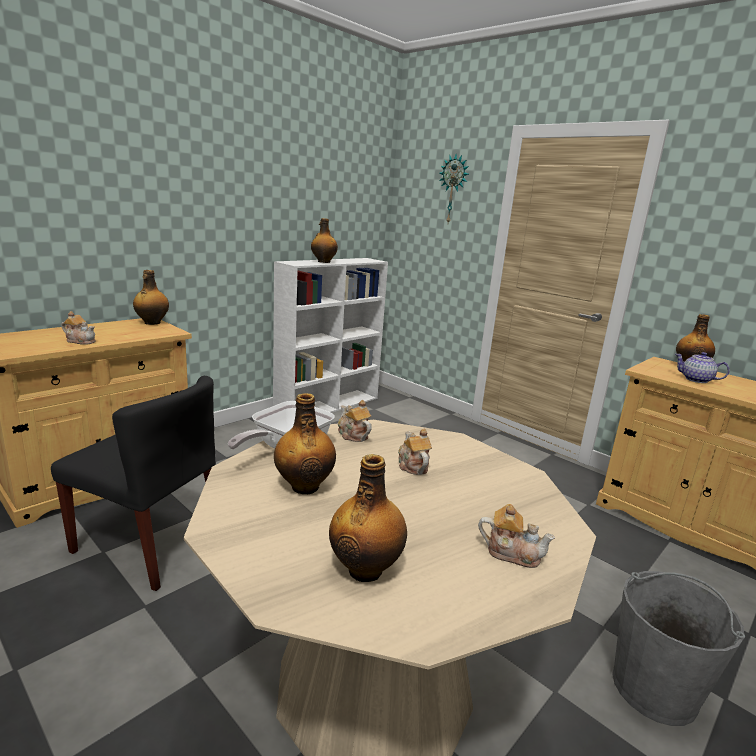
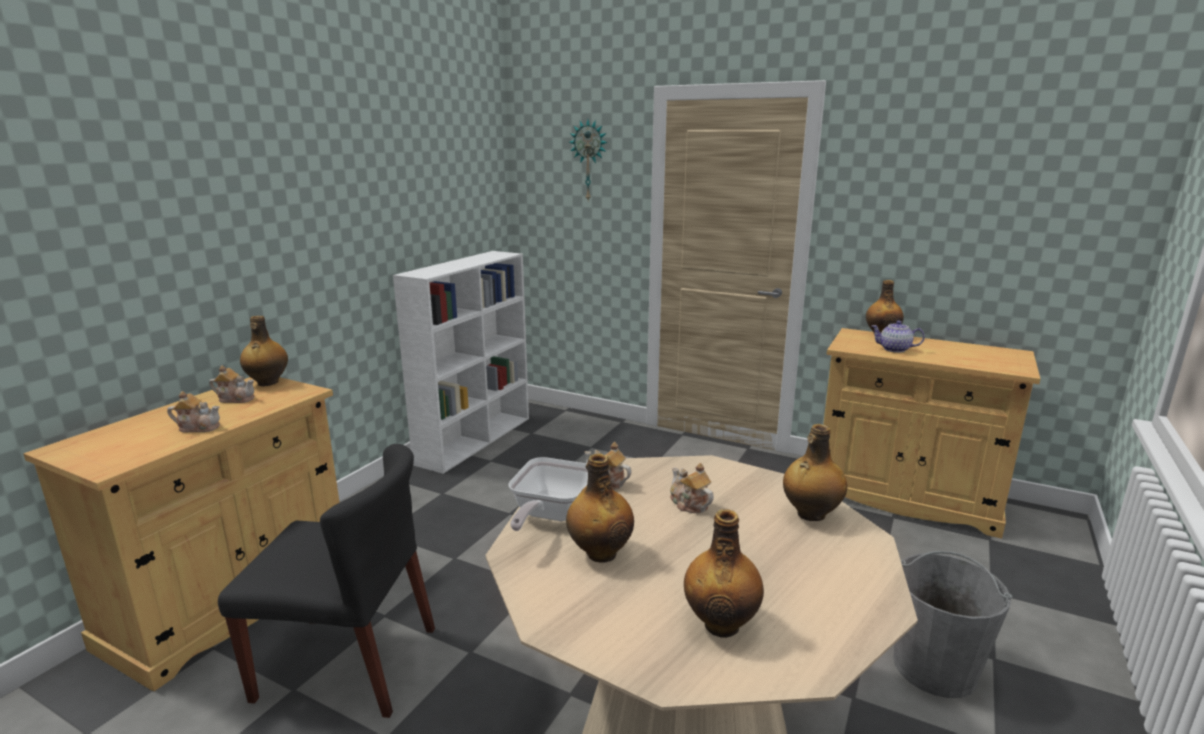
camera: 15 degrees left, 0 degrees up
(323, 262) = (451, 266): bottle -> bottle (810, 514)
(512, 553) = (835, 572): teapot -> teapot (236, 399)

